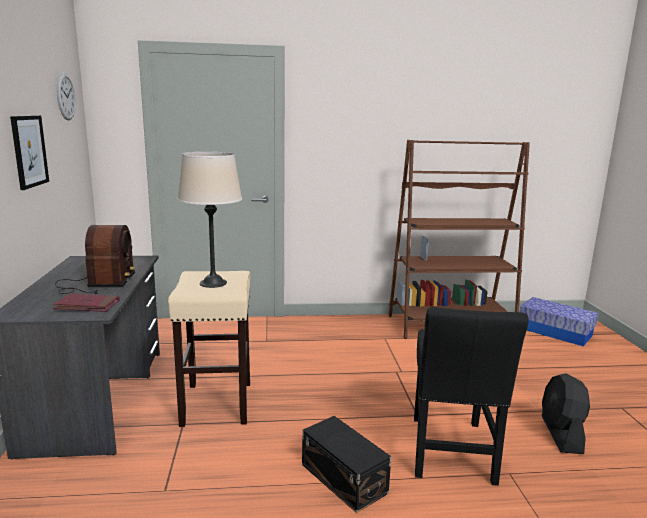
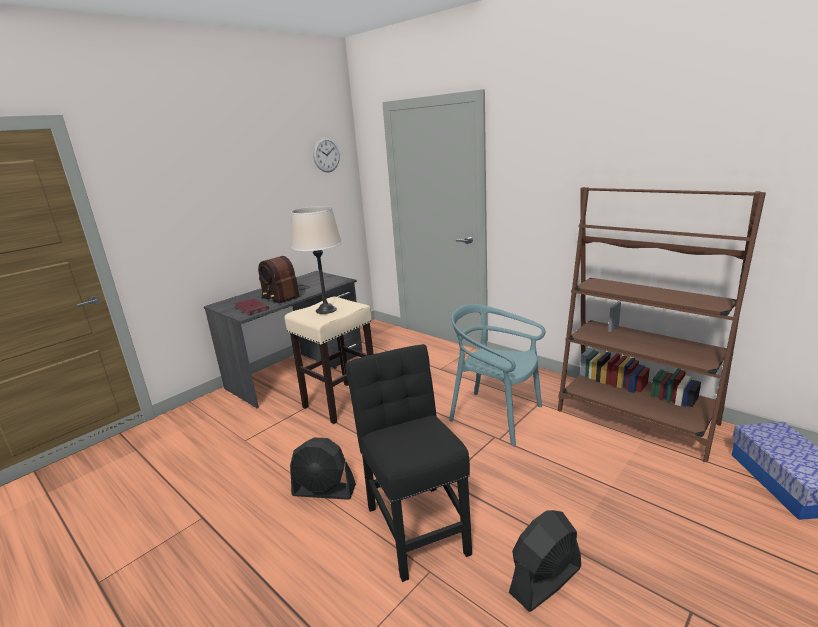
camera: 50 degrees right, 5 degrees up
(29, 151) = (272, 199): picture -> none
(97, 284) = (285, 294): radio -> radio turned 90 degrees clockwise
(343, 477) = (324, 490): black storage box -> black fan
(372, 358) = (496, 416): none -> turquoise chair
(451, 453) = (415, 524): black chair -> black chair turned 105 degrees clockwise

